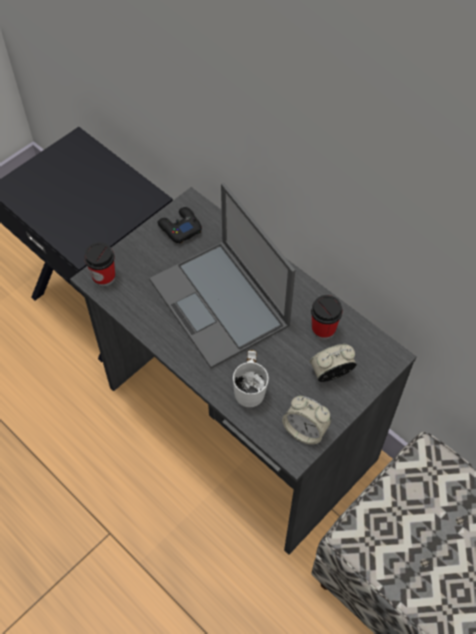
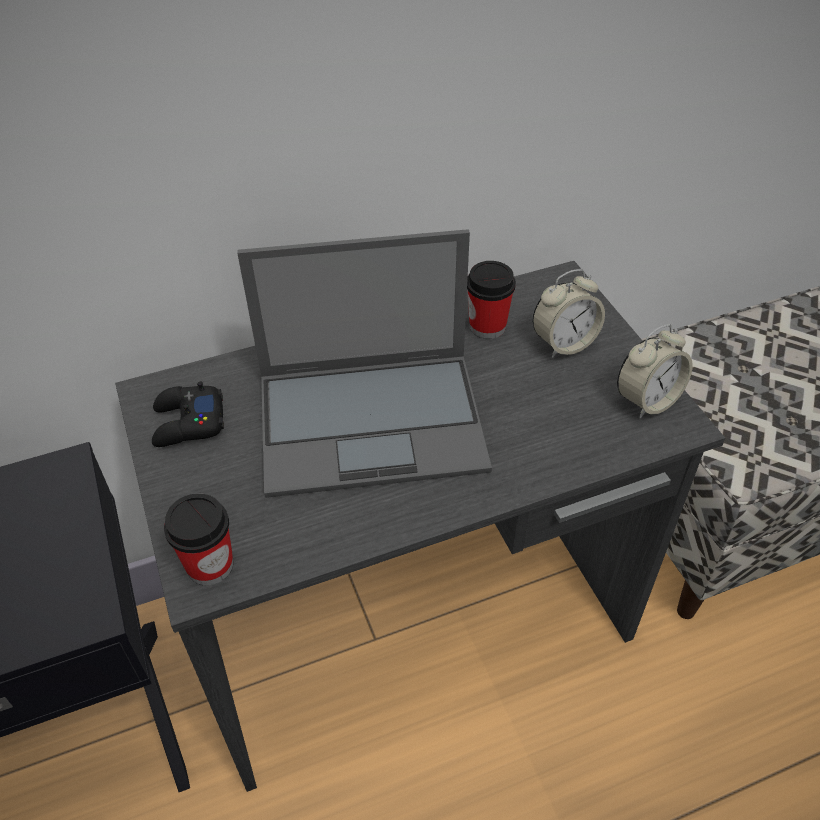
camera: 65 degrees left, 10 degrees down
(253, 389) = (552, 433): white mug -> none
(331, 373) = (564, 343): alarm clock -> alarm clock turned 120 degrees counterclockwise

